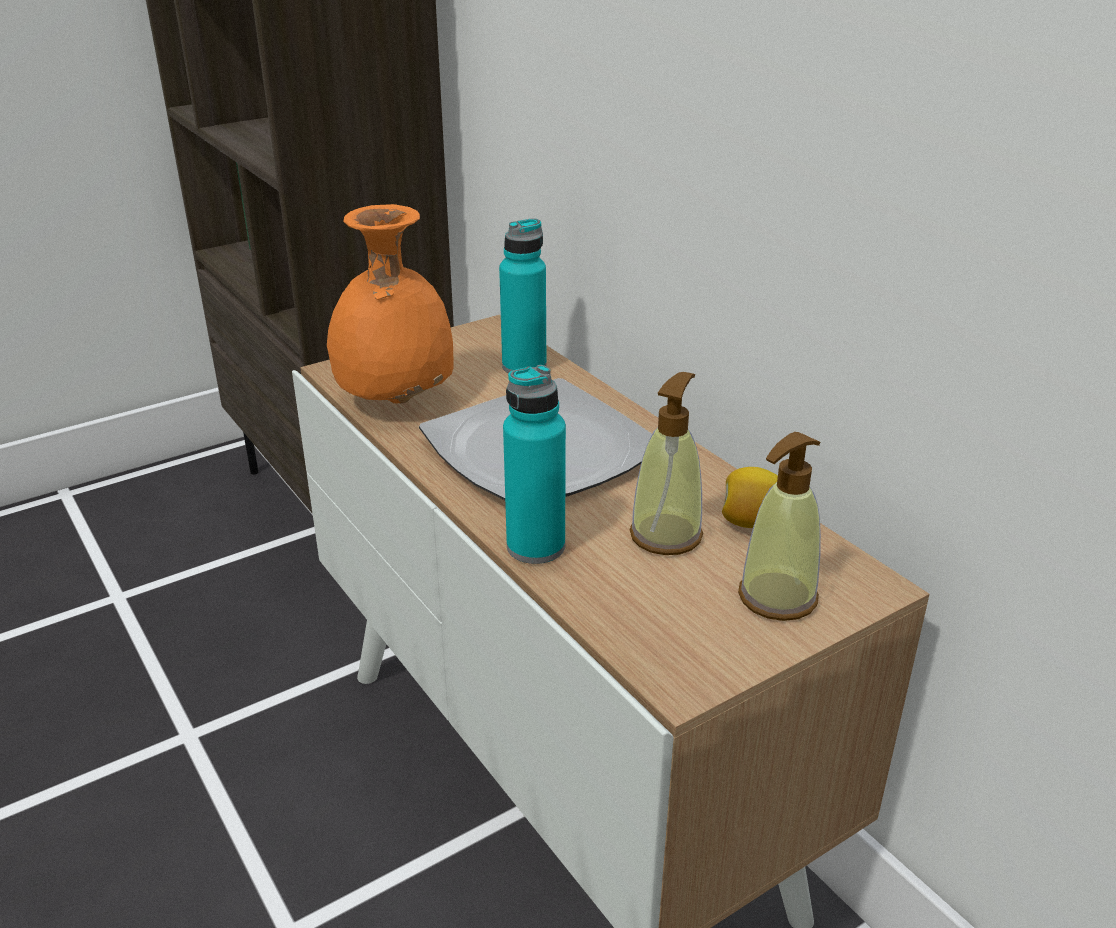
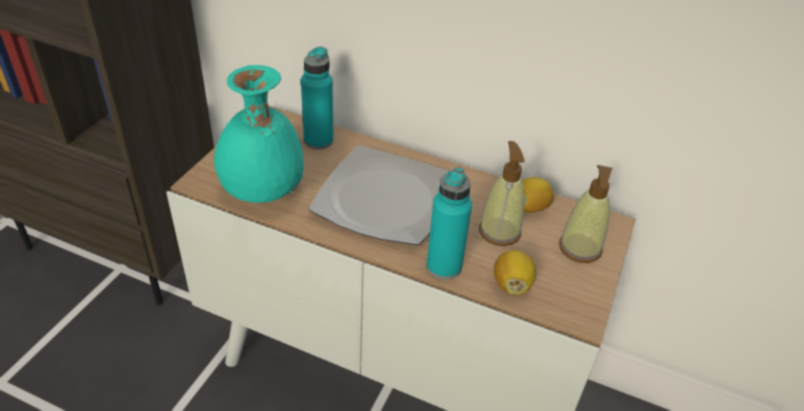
camera: 35 degrees left, 10 degrees up
(393, 400) = (262, 193): orange vase -> turquoise vase
(612, 602) = (511, 285): none -> lemon

